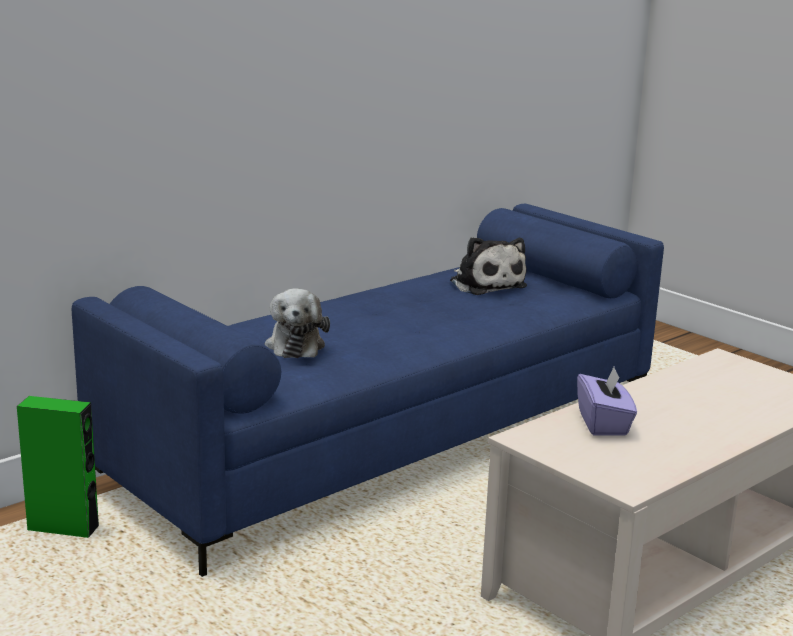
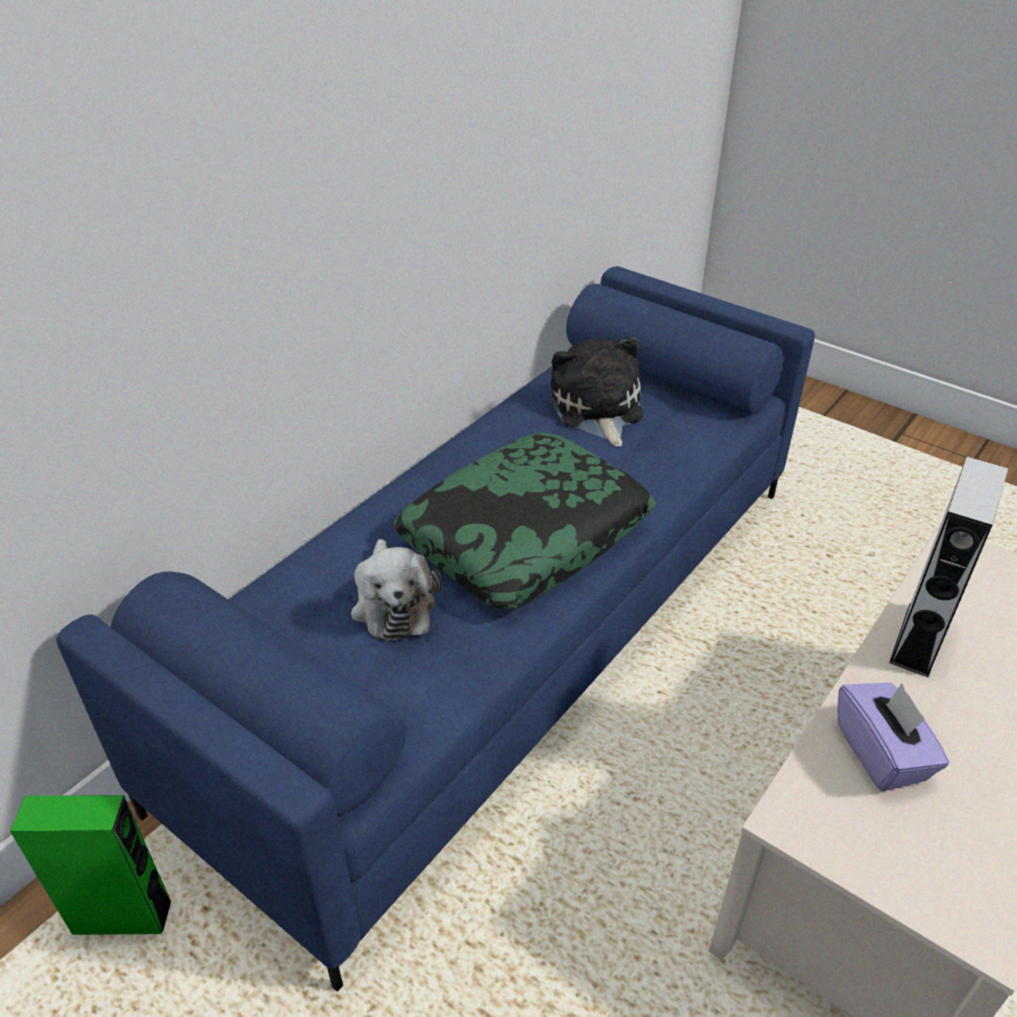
camera: 10 degrees left, 20 degrees up
(403, 329) = (526, 536): none -> pillow
(486, 284) = (597, 410): plush toy -> plush toy turned 150 degrees counterclockwise
(663, 388) = (918, 639): none -> grey speaker

